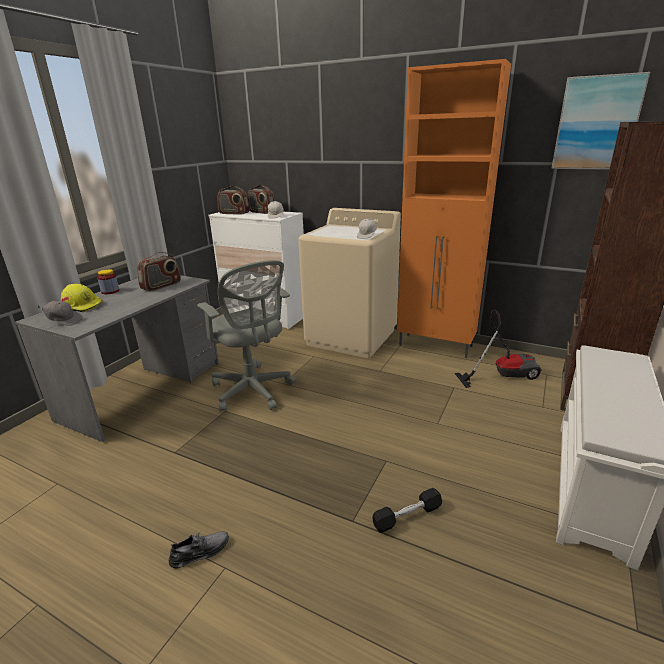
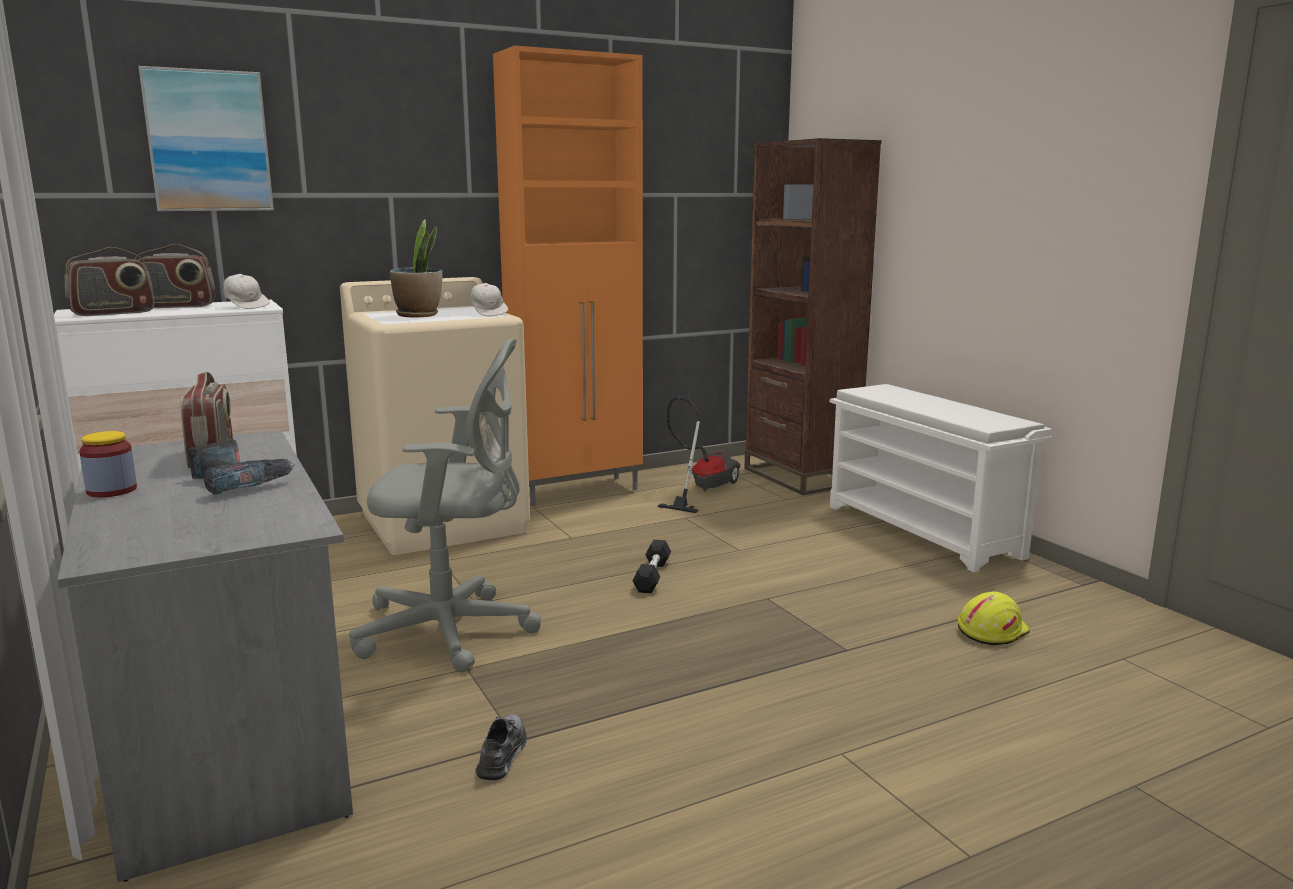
camera: 55 degrees left, 10 degrees down
(64, 321) = (210, 536): grey cap -> none
(83, 306) = (144, 516): yellow hard hat -> yellow hard hat (991, 631)
(131, 300) = (238, 482): none -> power drill
(200, 552) = (793, 766): grey shoe -> grey shoe (503, 753)
(338, 231) = (418, 315): none -> potted plant
(407, 516) = (872, 619): black dumbbell -> black dumbbell (652, 576)
(596, 123) = (710, 146): picture -> picture (208, 141)

